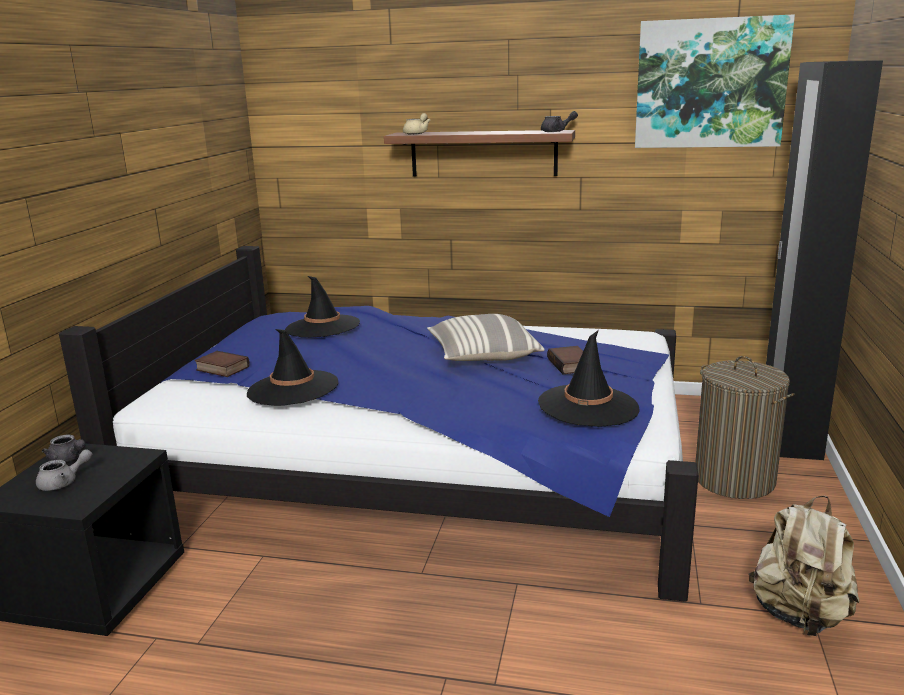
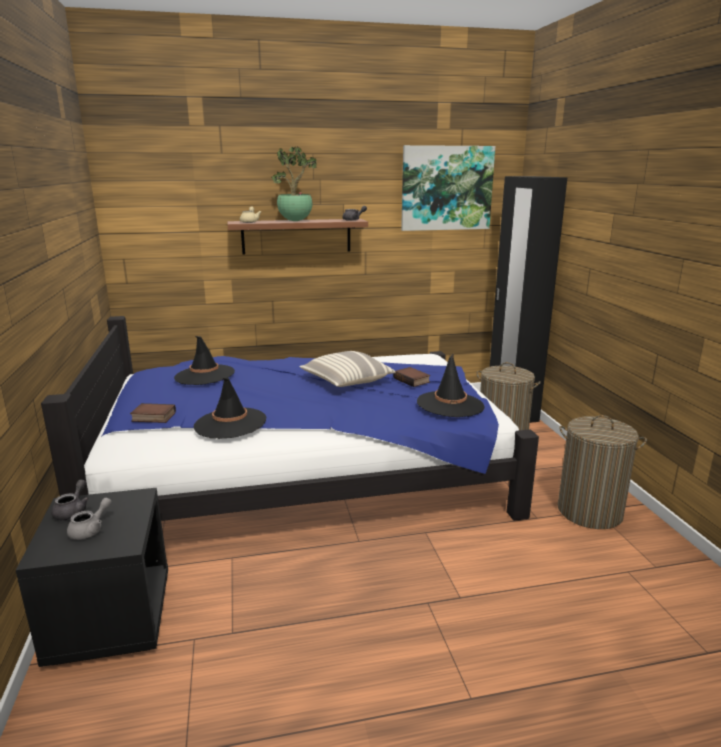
camera: 25 degrees left, 0 degrees up
(68, 459) = (73, 511): grey teapot -> grey teapot turned 90 degrees counterclockwise
(476, 132) = (296, 221): none -> potted plant
(799, 615) = (590, 511): beige backpack -> laundry basket

